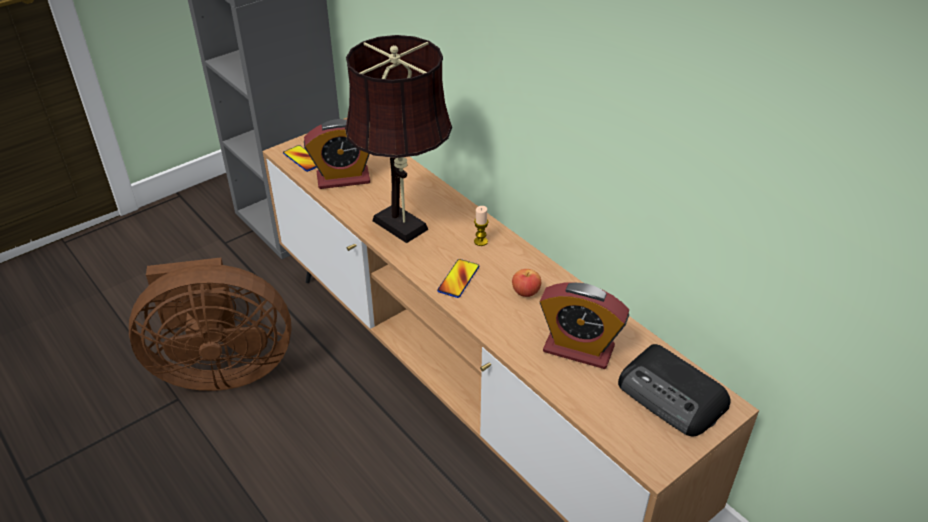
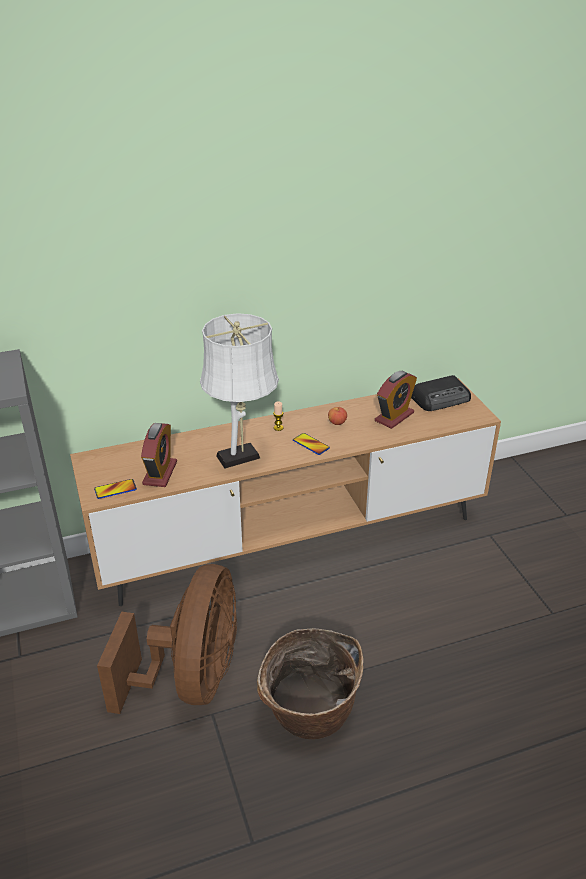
camera: 70 degrees left, 5 degrees down
(188, 484) = (309, 715): none -> basket
(404, 228) = (242, 456): brown table lamp -> white table lamp

